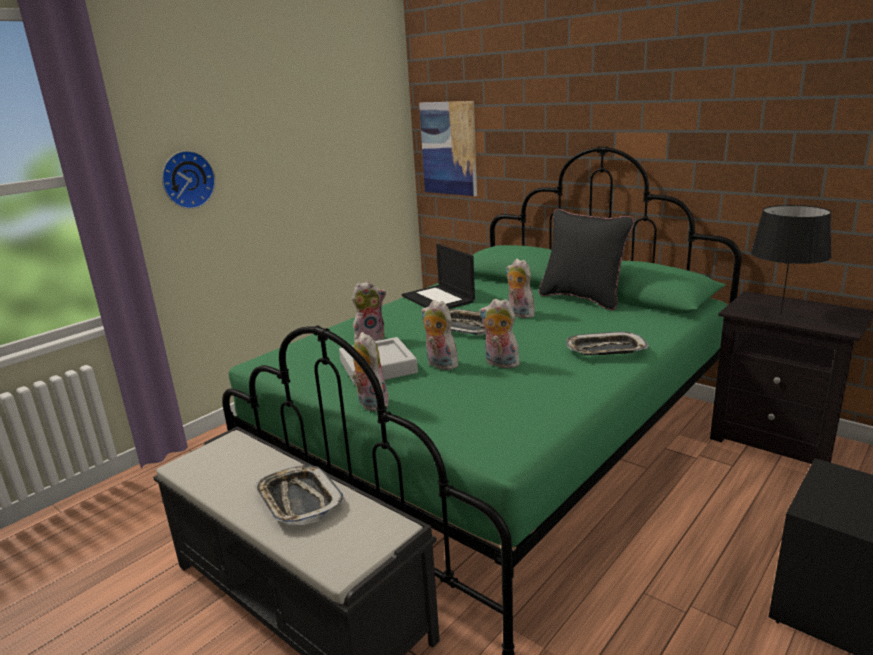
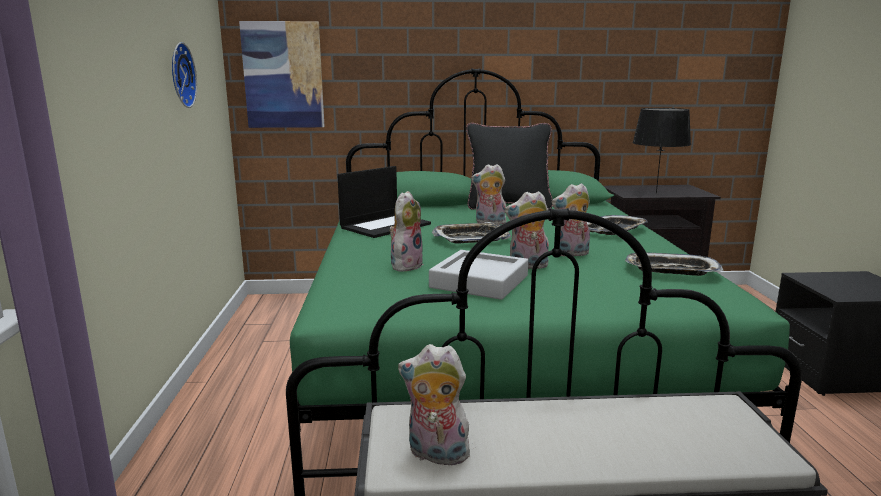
camera: 45 degrees left, 5 degrees down
(186, 179) = (68, 67): wall clock -> wall clock (179, 75)
(299, 500) = (608, 428): tray -> tray (670, 270)
(370, 403) = (554, 307): plush toy -> plush toy (435, 455)
(439, 299) = (385, 226): laptop -> laptop turned 60 degrees counterclockwise

